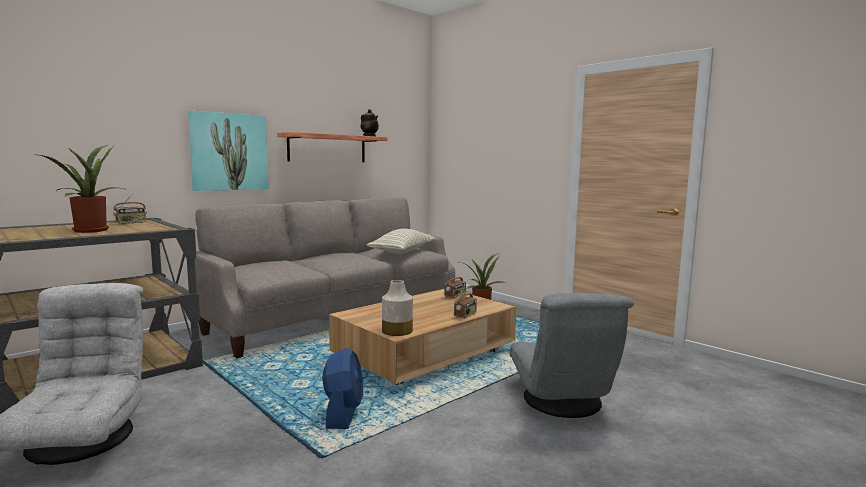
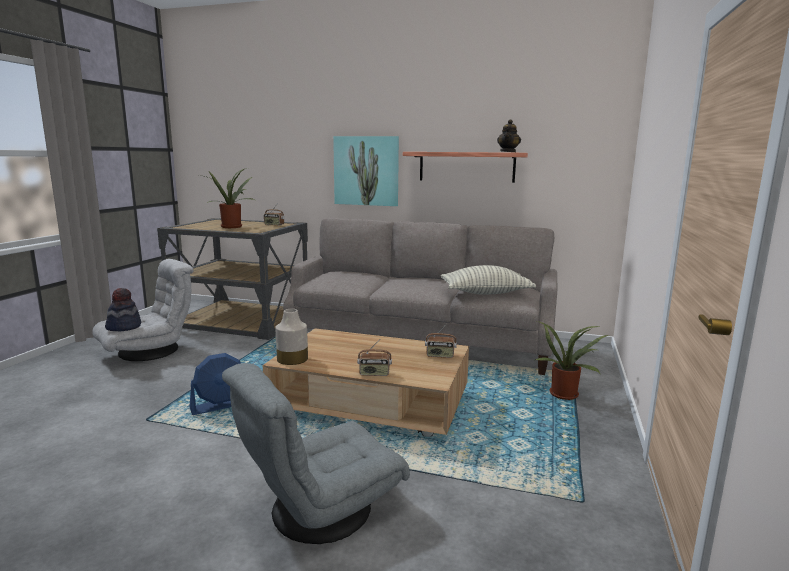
camera: 60 degrees right, 5 degrees up
(78, 403) = (124, 327): none -> hat

